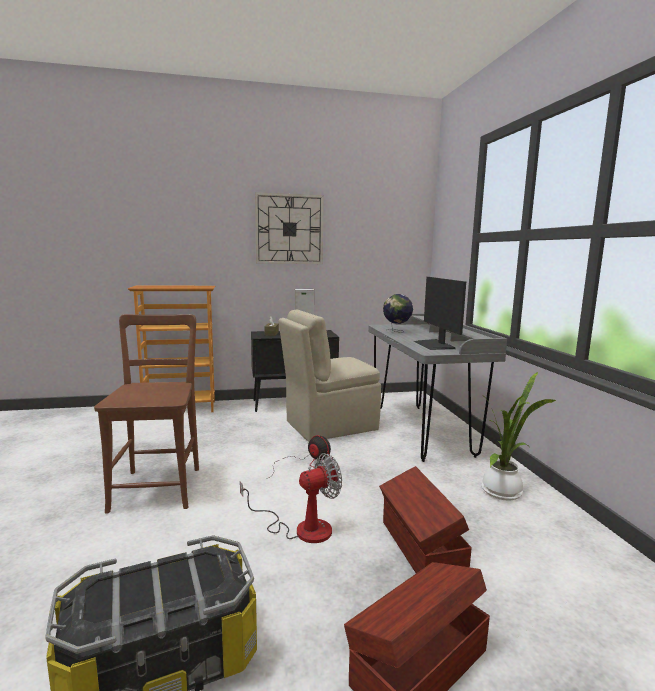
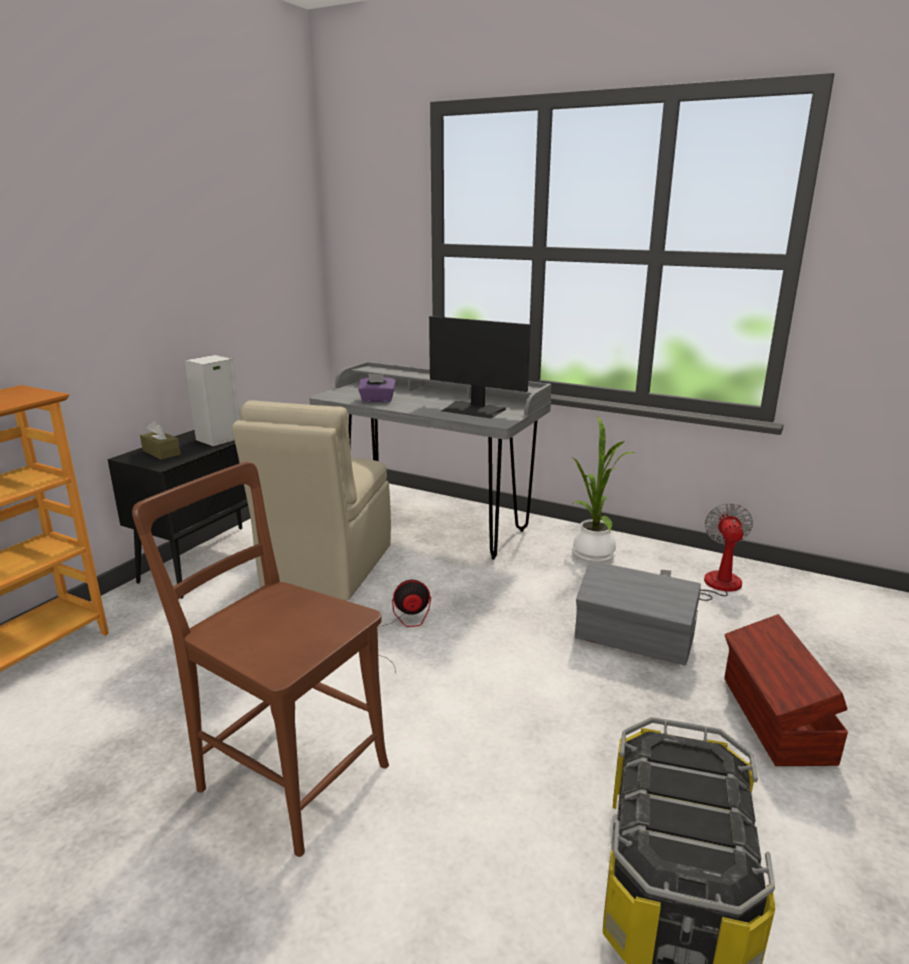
camera: 50 degrees left, 10 degrees up
(289, 229) = (135, 246): wall clock -> none
(301, 528) = (532, 692): fan -> fan (712, 585)
(396, 331) = (377, 400): globe -> purple tissue box
(420, 548) = (634, 639): brown storage box -> grey storage box

